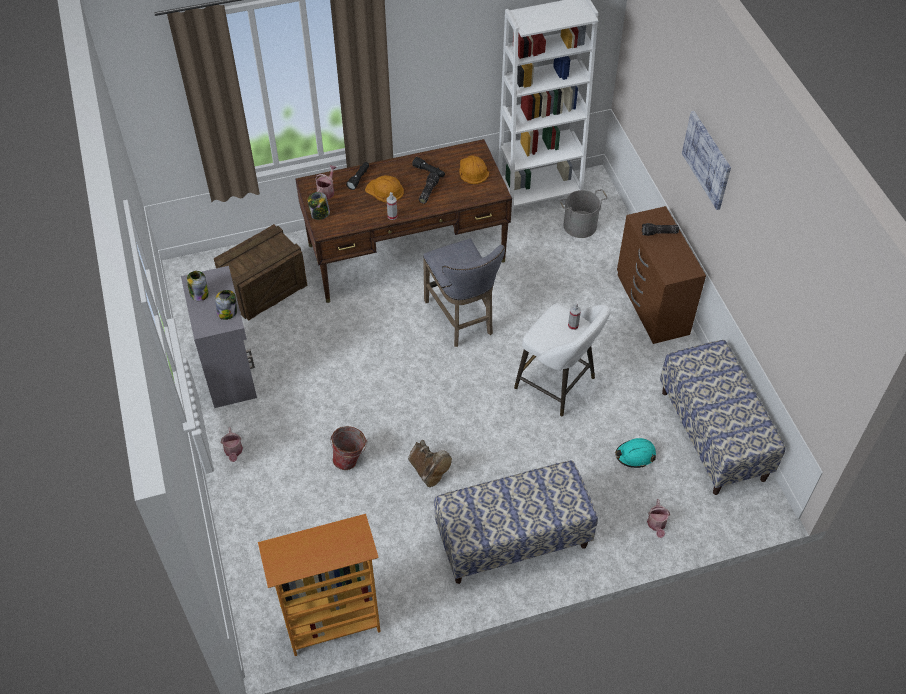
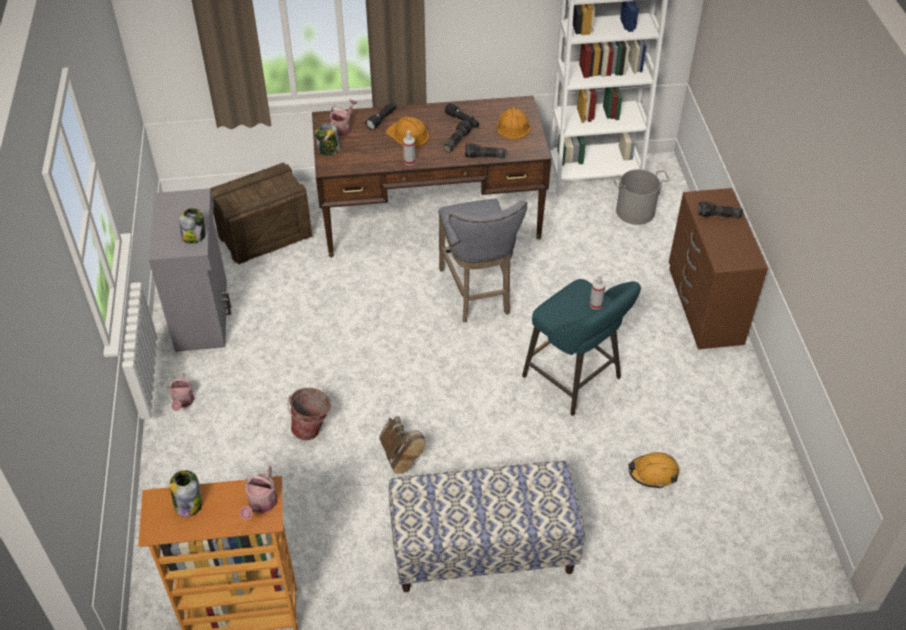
camera: 10 degrees right, 5 degrees down
(199, 294) = (169, 213): jar -> jar (188, 503)
(455, 204) = (484, 157): none -> flashlight
(558, 385) = (575, 380): white stool -> turquoise stool
(635, 455) = (653, 473): turquoise hard hat -> orange hard hat
(656, 525) = (665, 560): watering can -> watering can (261, 504)
(707, 159) = (782, 123): picture -> none
(713, 435) = (754, 463): bench -> none

